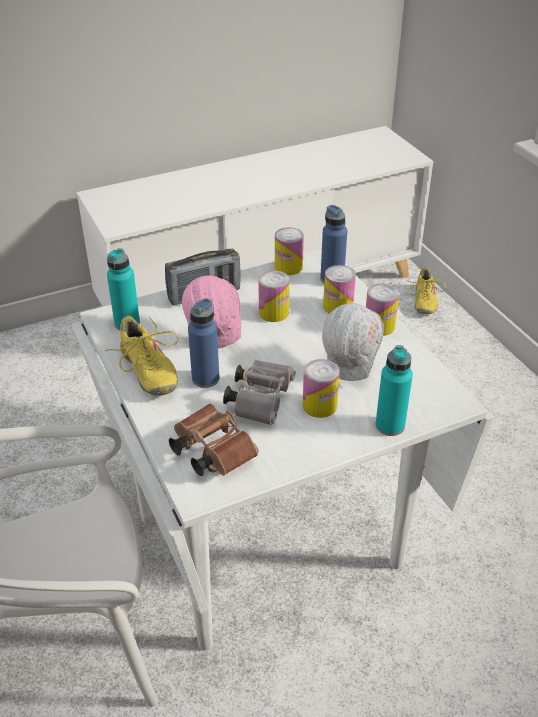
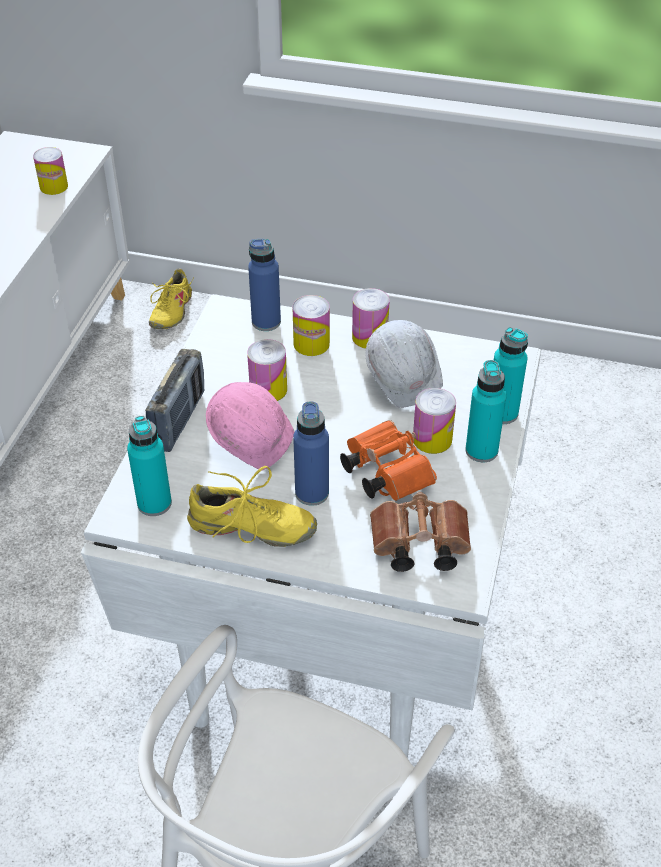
camera: 50 degrees left, 5 degrees up
(261, 400) = (384, 472): grey binoculars -> orange binoculars
(288, 267) = (210, 337): can -> can (54, 187)
(338, 435) = (481, 451): none -> turquoise bottle
(423, 301) = (171, 311): yellow shoe -> yellow shoe turned 60 degrees clockwise

